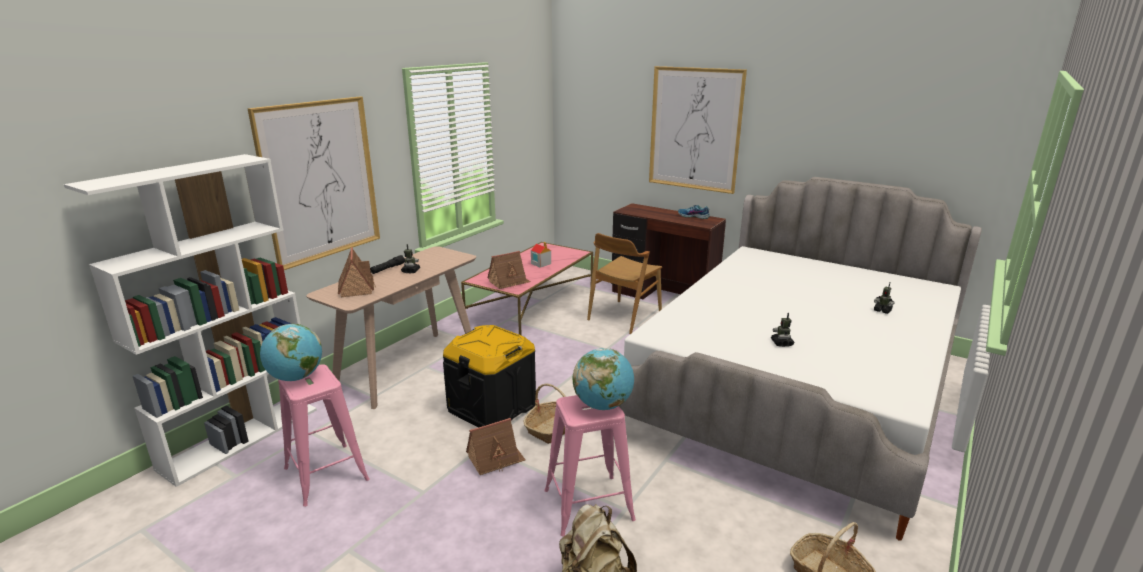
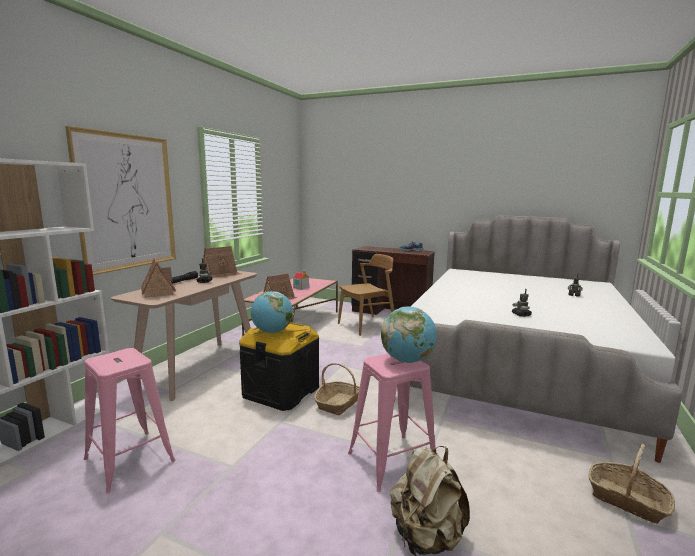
camera: 10 degrees left, 10 degrees down
(296, 377) = (104, 358): globe -> globe (272, 332)
(495, 459) = (295, 431): toy house -> toy house (221, 274)
(624, 317) = (367, 325): brown chair -> brown chair turned 150 degrees counterclockwise
(695, 129) = (408, 189): picture -> none

